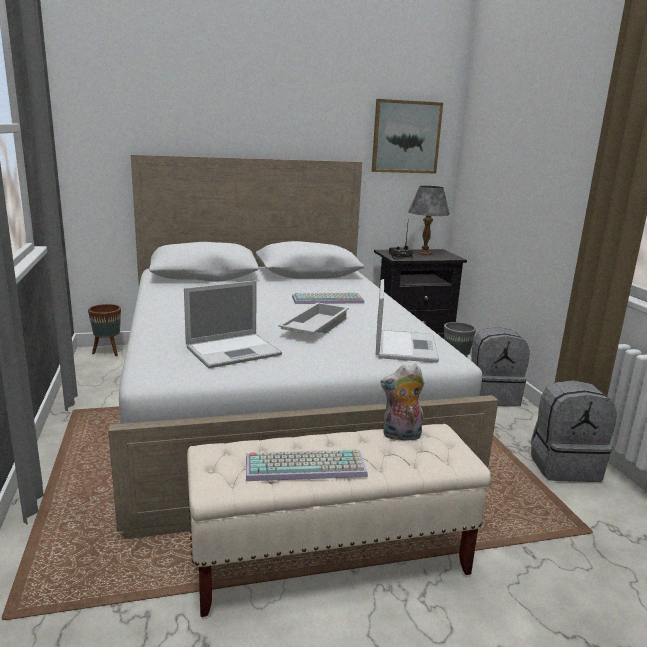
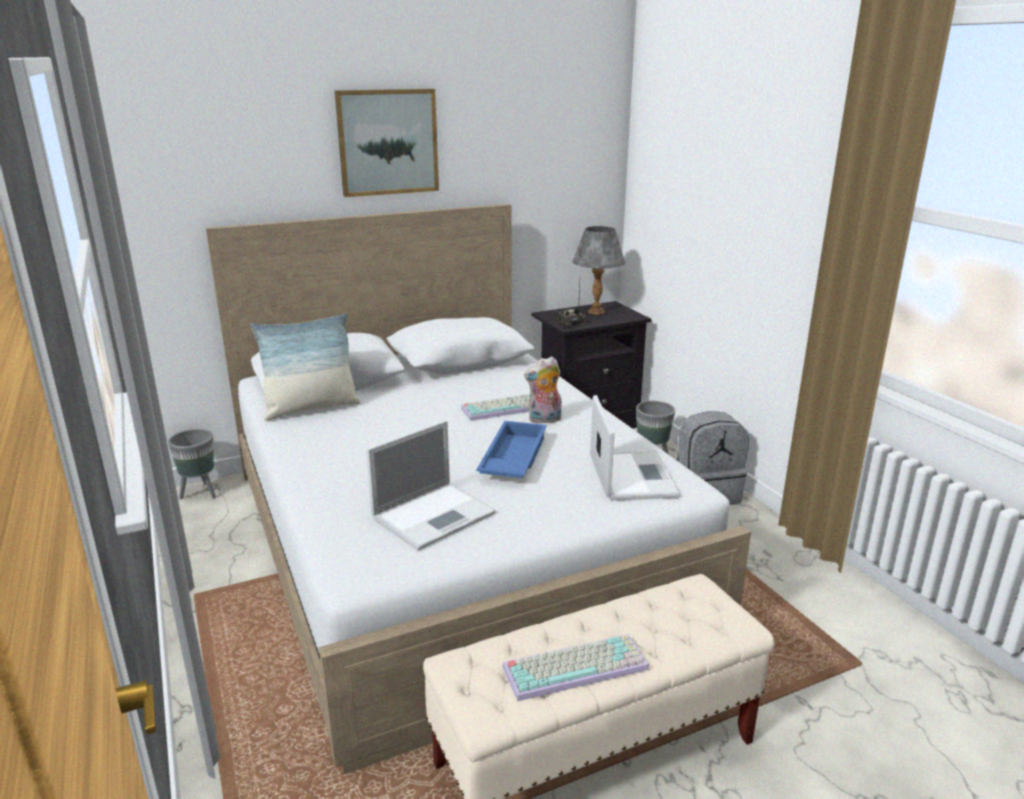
camera: 10 degrees left, 5 degrees up
(108, 352) = (200, 493): brown planter -> grey planter
(182, 286) = (311, 408): none -> pillow
(314, 327) = (512, 458): white tray -> blue tray
(401, 436) = (662, 602): plush toy -> plush toy (544, 420)
(406, 137) = (561, 165): picture -> picture (387, 142)
(564, 466) = (810, 580): grey backpack -> none

